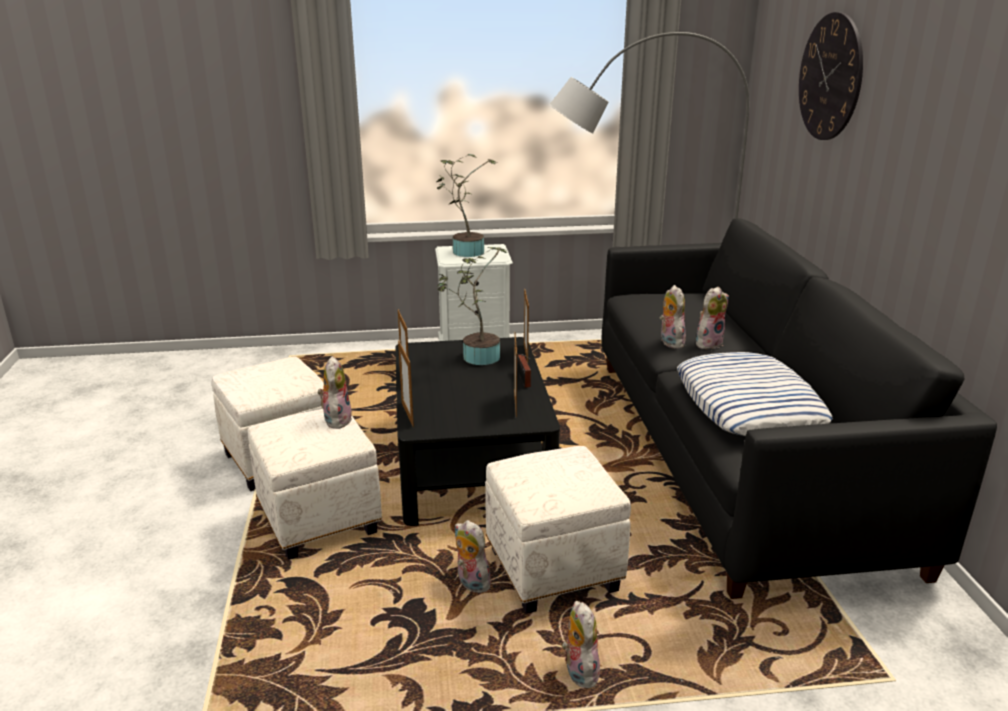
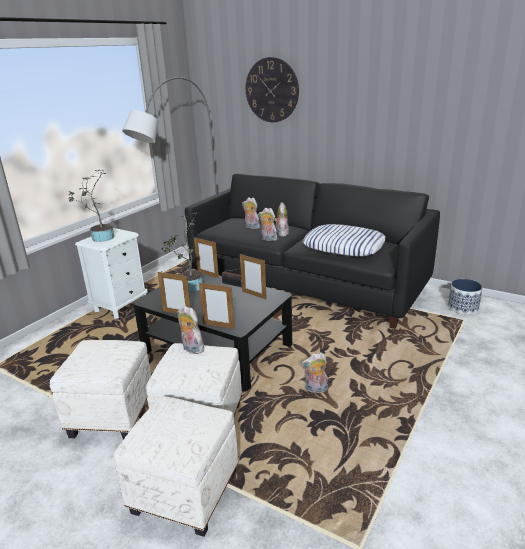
camera: 50 degrees left, 0 degrees up
(554, 571) = (332, 362): white ottoman -> white ottoman (186, 493)
(579, 672) = (405, 385): plush toy -> plush toy (251, 227)
(939, 663) = (463, 308): none -> planter

